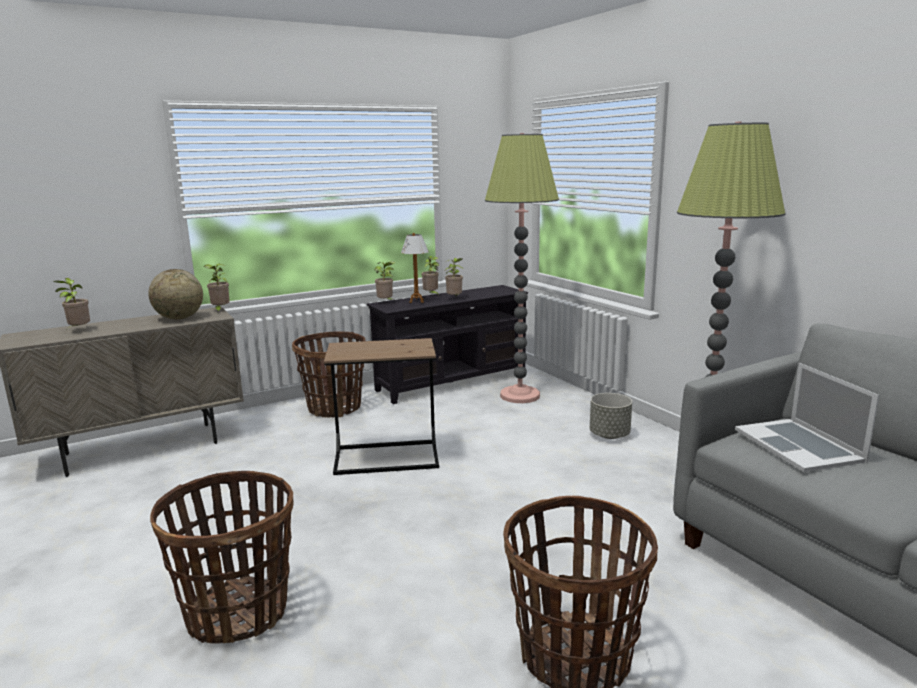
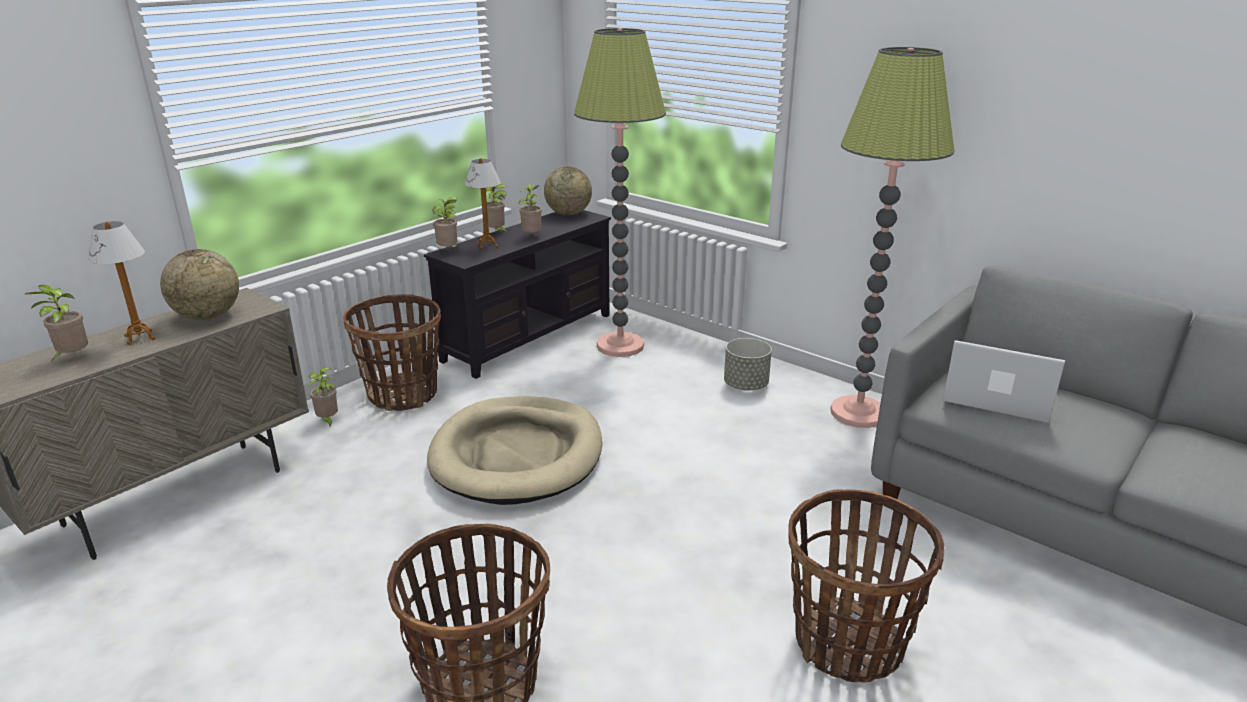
camera: 20 degrees left, 10 degrees up
(127, 325) = (140, 338): none -> table lamp
(220, 310) = (254, 295): potted plant -> potted plant (328, 421)
(386, 457) = (517, 455): brown side table -> beige dog bed
(496, 288) = (568, 214): none -> globe
(798, 445) = (997, 397): laptop -> laptop turned 150 degrees clockwise

